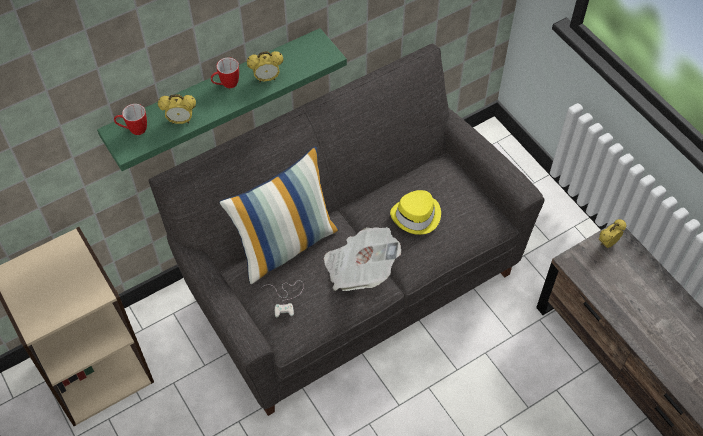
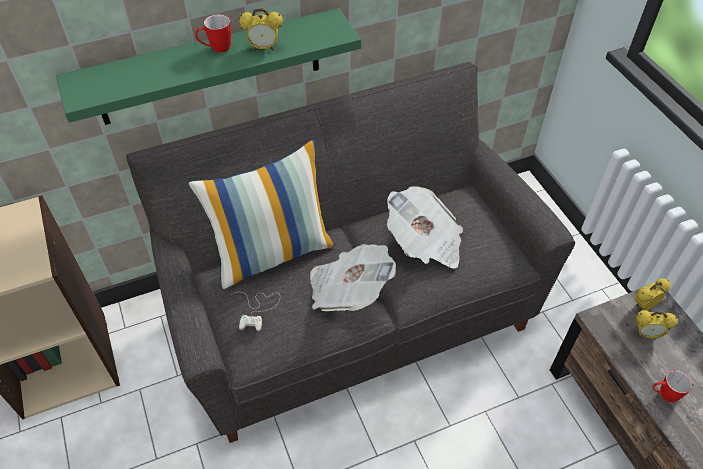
camera: 10 degrees right, 5 degrees down
(133, 130) = (95, 80): mug -> mug (663, 394)
(181, 121) = (152, 77): alarm clock -> alarm clock (646, 334)
(417, 216) = (424, 242): yellow hat -> newspaper

